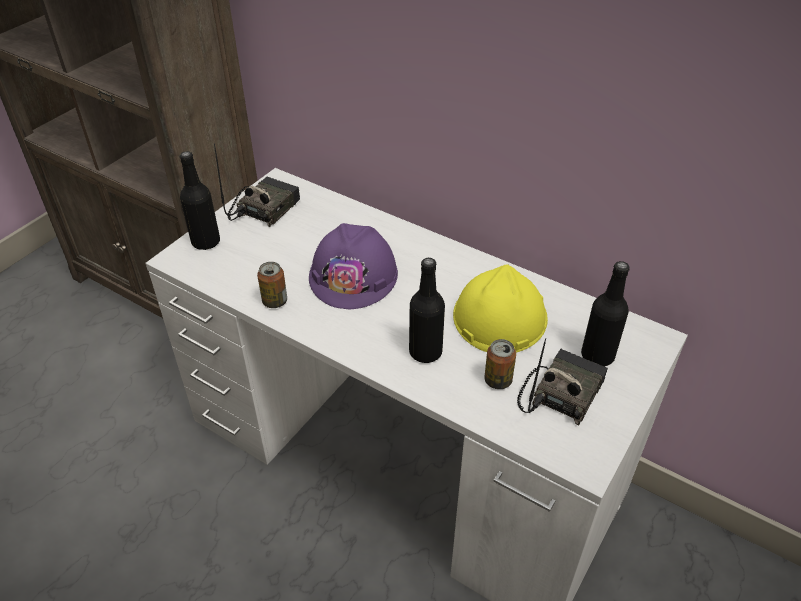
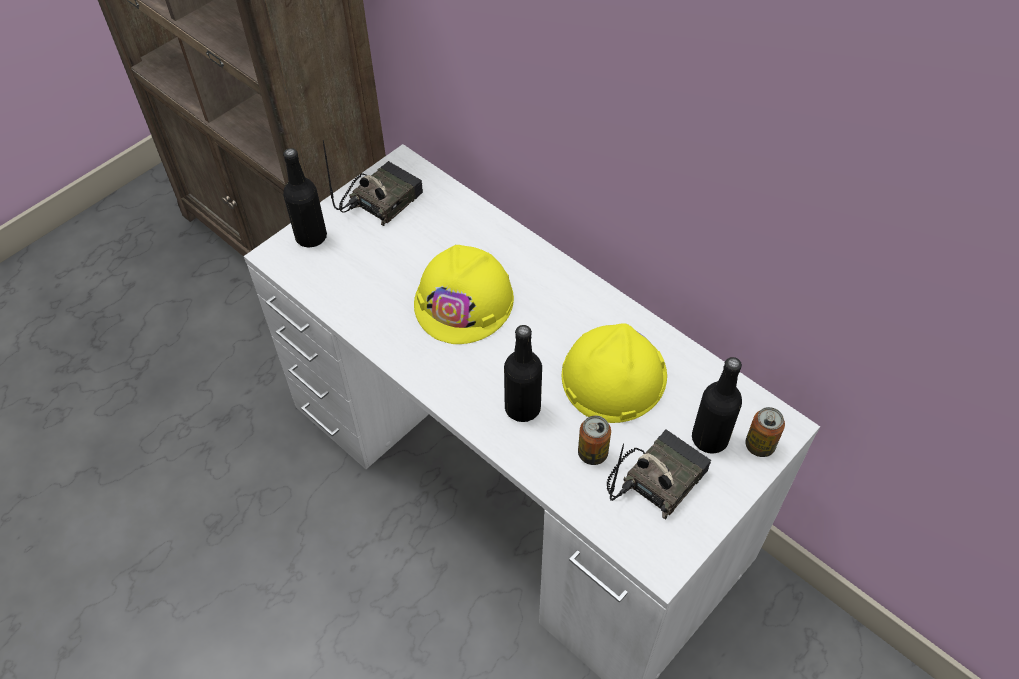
camera: 10 degrees right, 10 degrees up
(275, 301) = (373, 323): can -> can (759, 445)
(354, 275) = (464, 301): purple hard hat -> yellow hard hat

